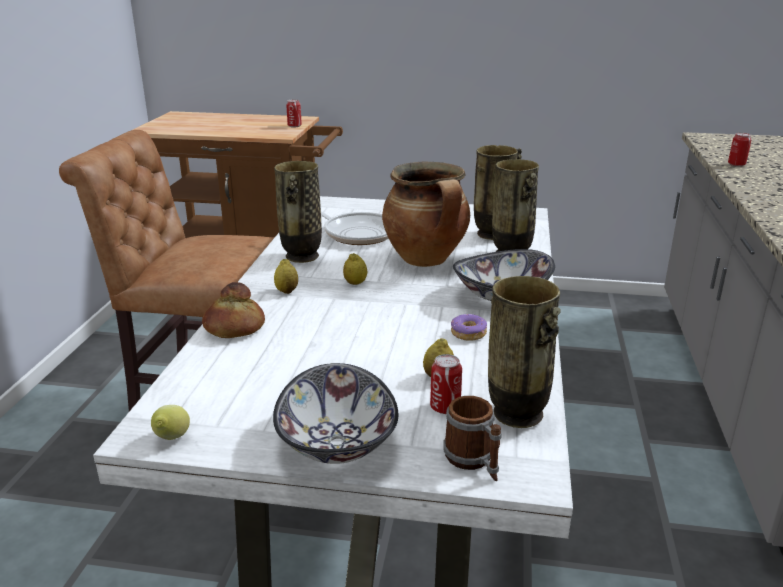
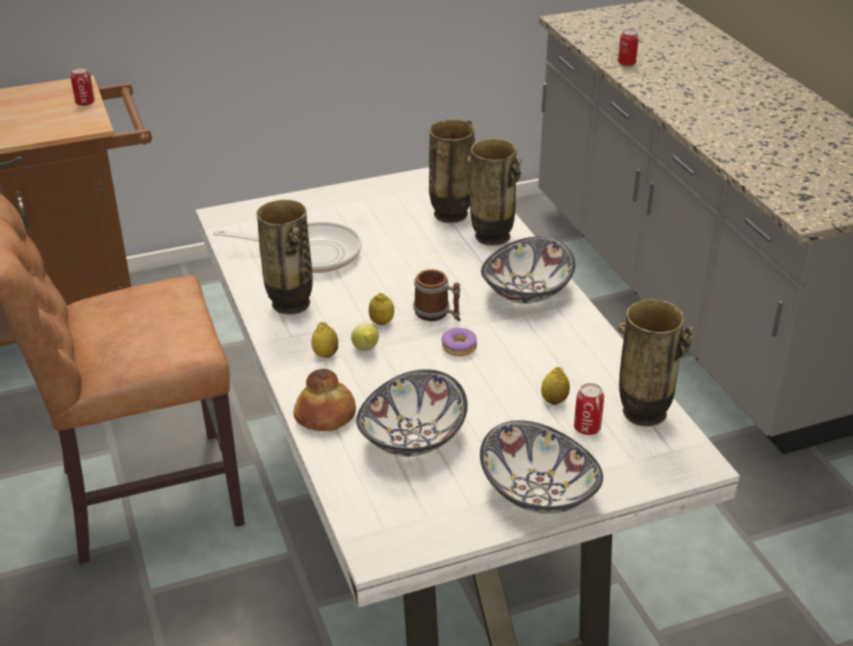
camera: 30 degrees left, 10 degrees up
(171, 439) = (405, 544): lemon -> lemon (366, 349)
(280, 363) = (411, 437): none -> bowl
(427, 260) = (420, 269): cooking pot -> none
(468, 333) = (538, 346): donut -> donut (459, 347)
(474, 461) = (649, 466): mug -> mug (437, 314)

